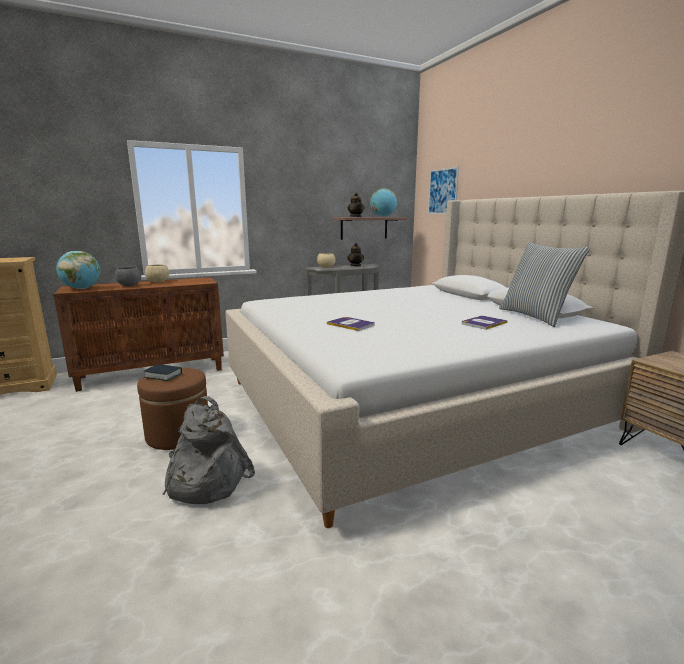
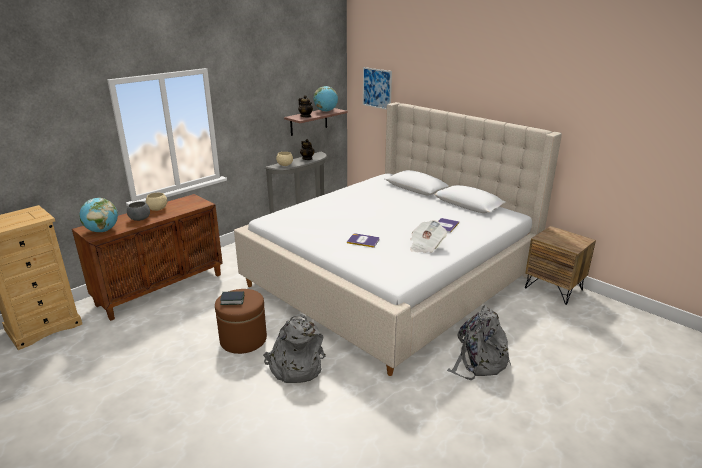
camera: 20 degrees left, 10 degrees up
(436, 337) = (425, 246): none -> newspaper
(495, 542) = (478, 361): none -> grey backpack
(535, 316) = (472, 213): pillow -> none

